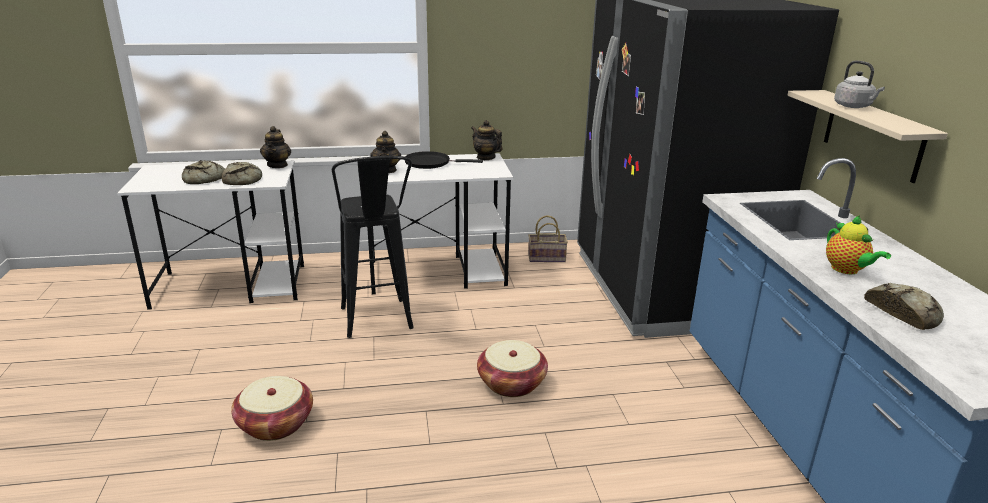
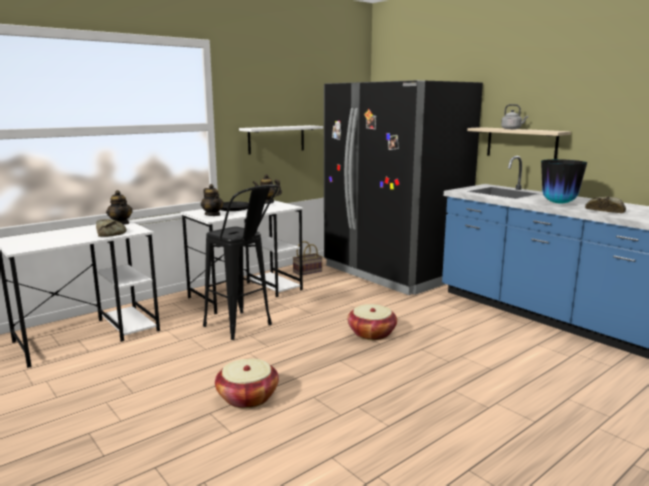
camera: 30 degrees left, 10 degrees down
(204, 179) = (73, 237): bread -> none
(526, 68) = (276, 139): none -> white shelf
(847, 270) = (558, 203): teapot -> vase

